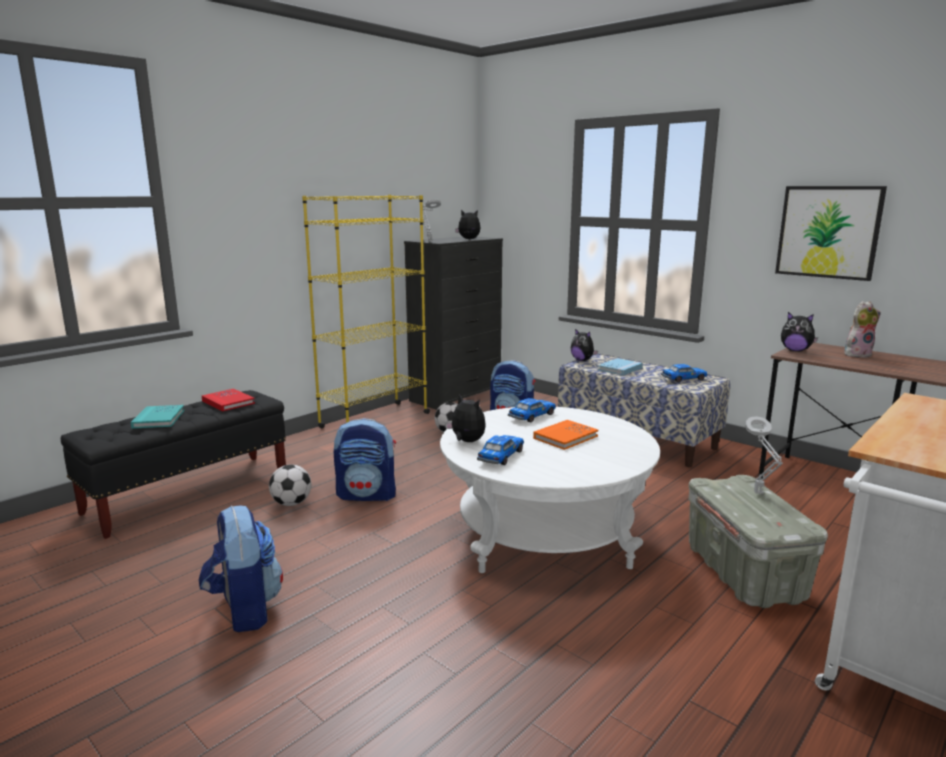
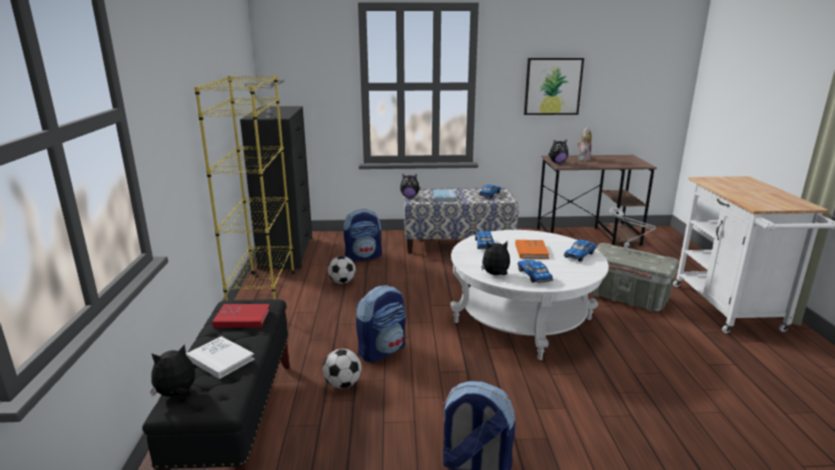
camera: 45 degrees left, 5 degrees up
(159, 419) = (220, 359): turquoise book -> white book
(469, 239) = (286, 110): plush toy -> plush toy (177, 394)
(612, 459) = (579, 255): none -> toy car

